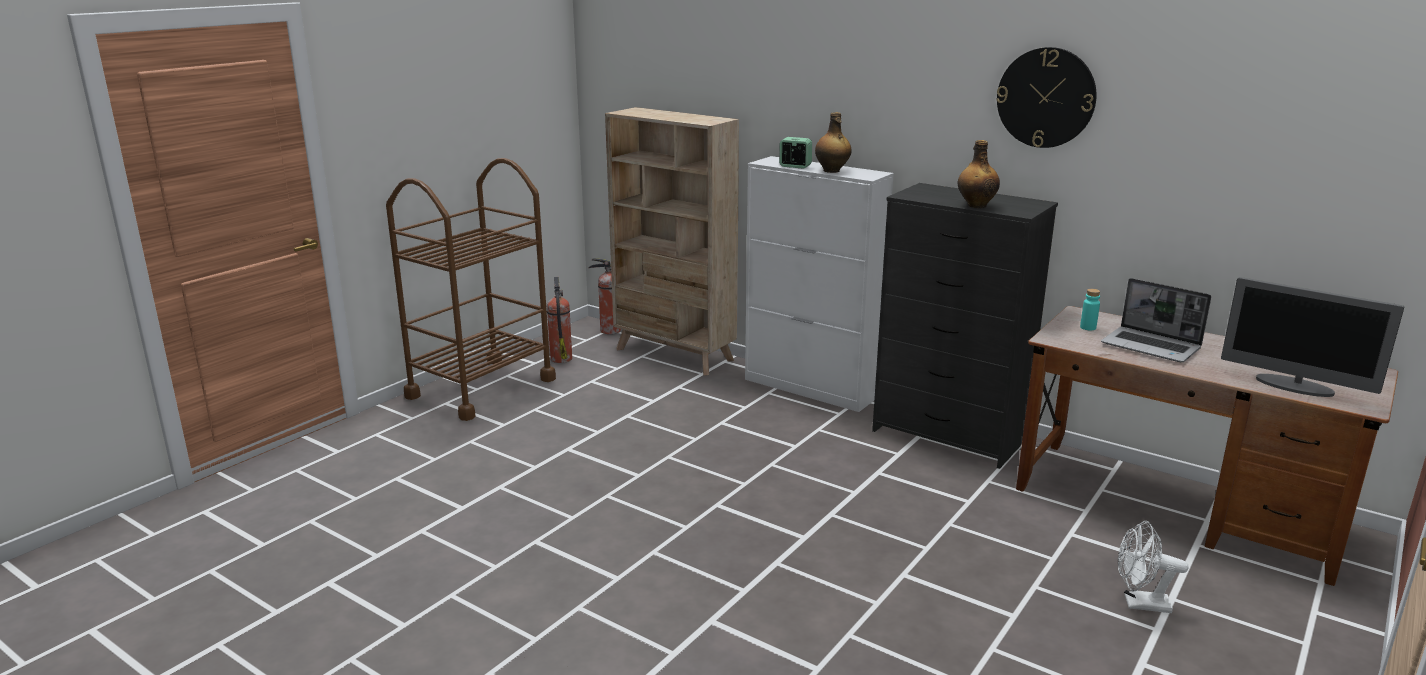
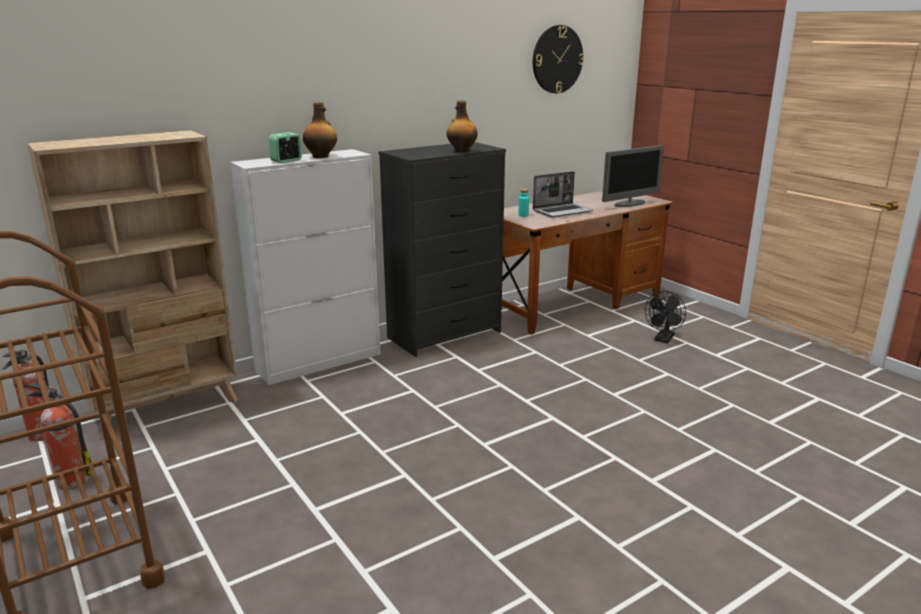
camera: 70 degrees left, 0 degrees up
(1046, 97) = (450, 68): wall clock -> wall clock (557, 59)
(1139, 604) = (663, 339): white fan -> black fan

